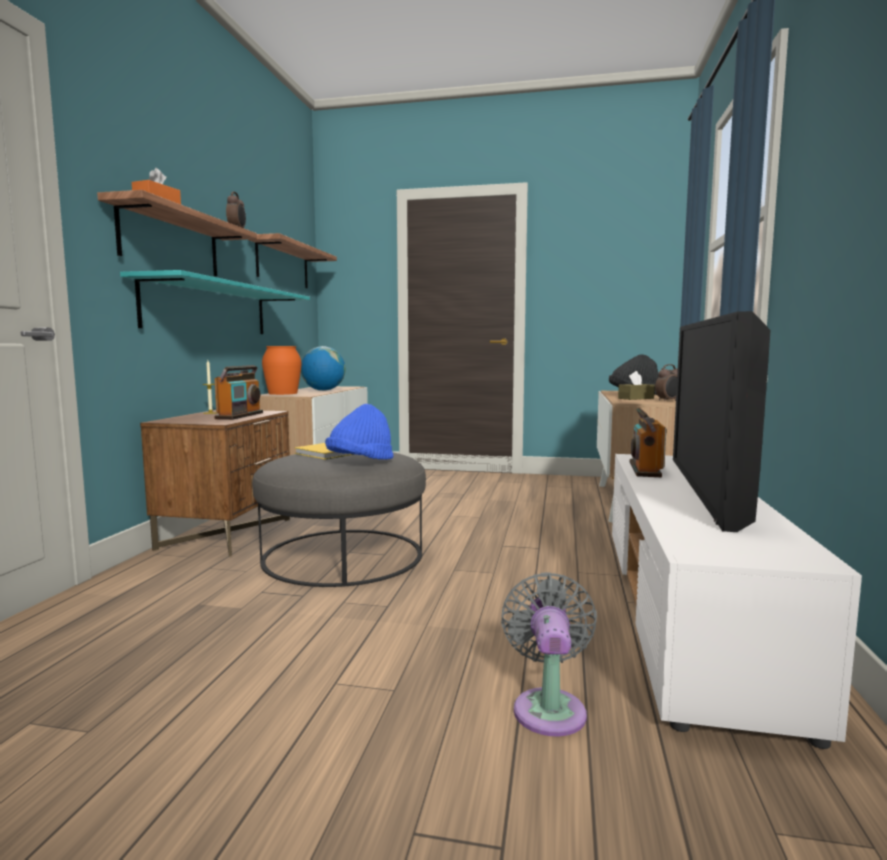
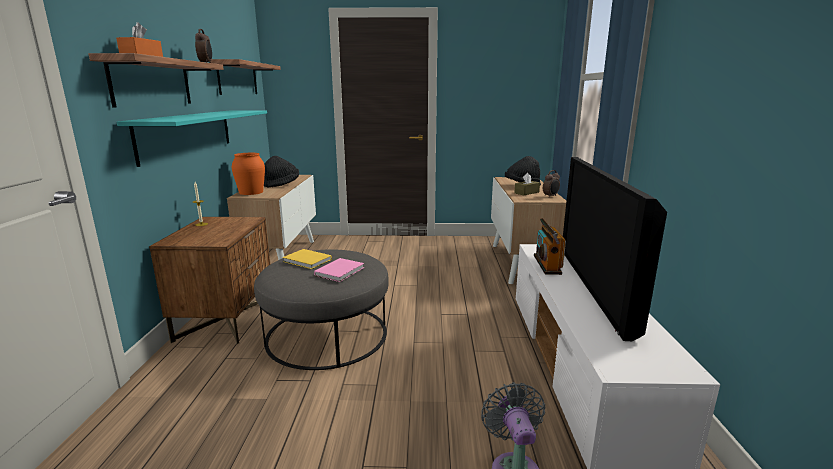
camera: 10 degrees left, 10 degrees up
(240, 416) = (230, 229): radio -> none
(323, 390) = (282, 184): globe -> black hat
(360, 462) = (341, 271): blue hat -> pink book

